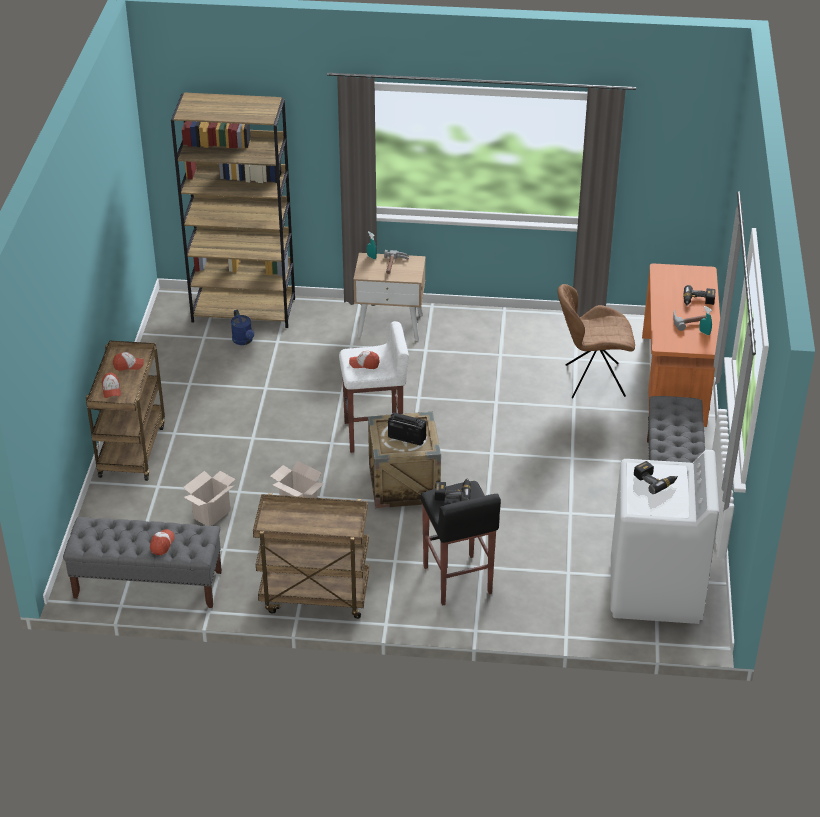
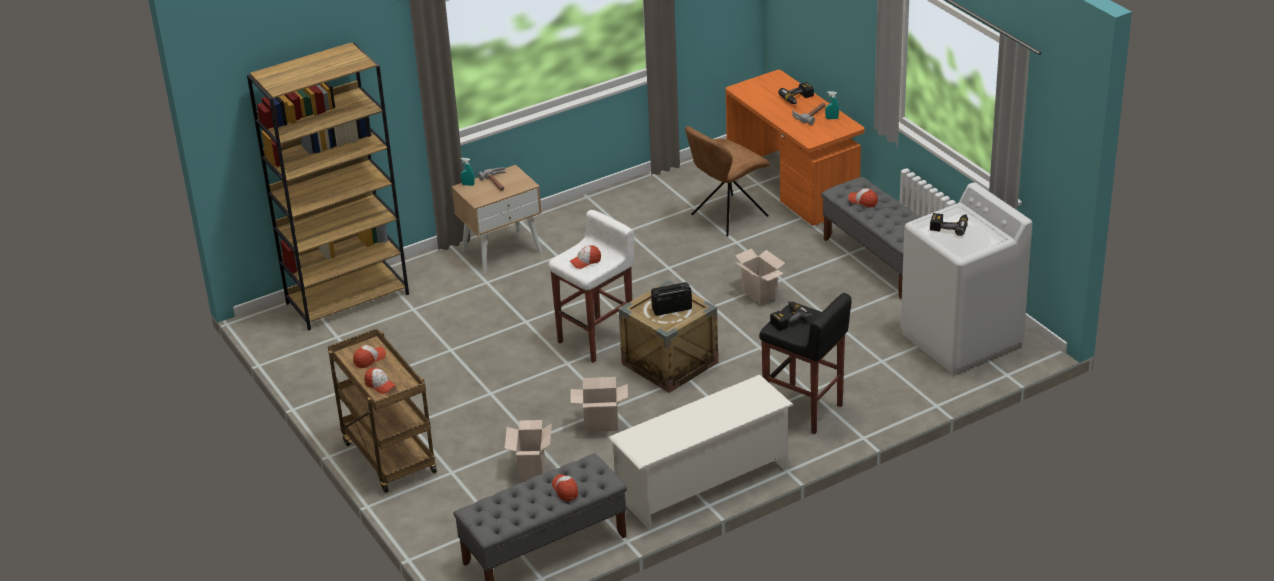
camera: 35 degrees left, 5 degrees down
(244, 341) = (380, 322): blue watering can -> none
(314, 597) = (703, 483): brown cart -> white shoe rack
(540, 462) = (760, 294): none -> cardboard box
(671, 421) = (863, 201): none -> cap

